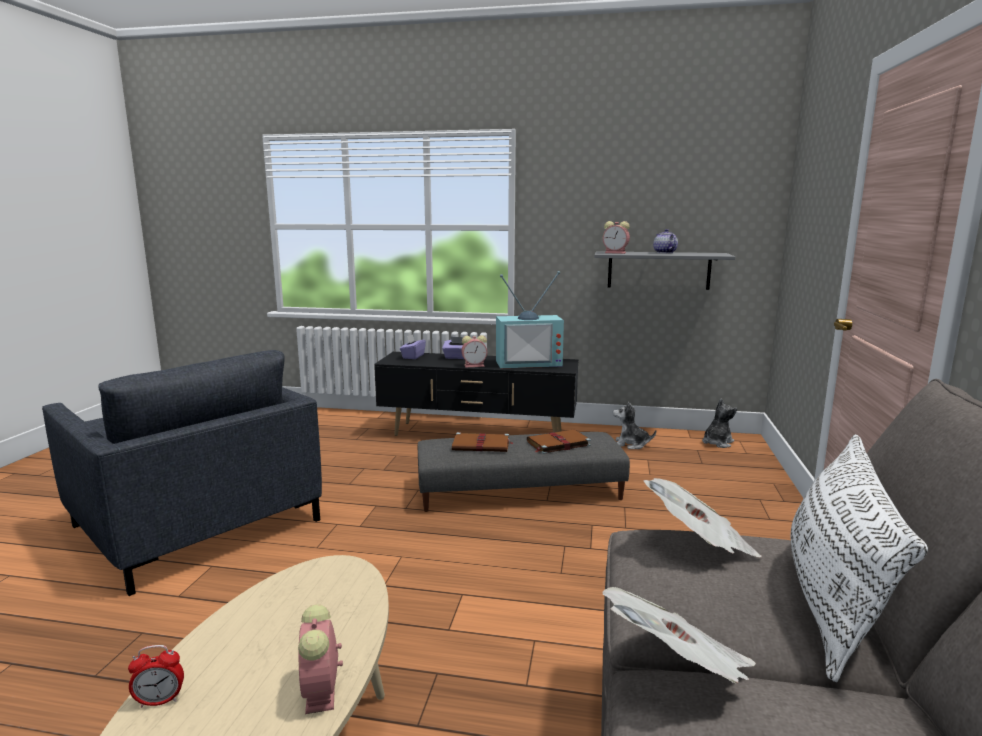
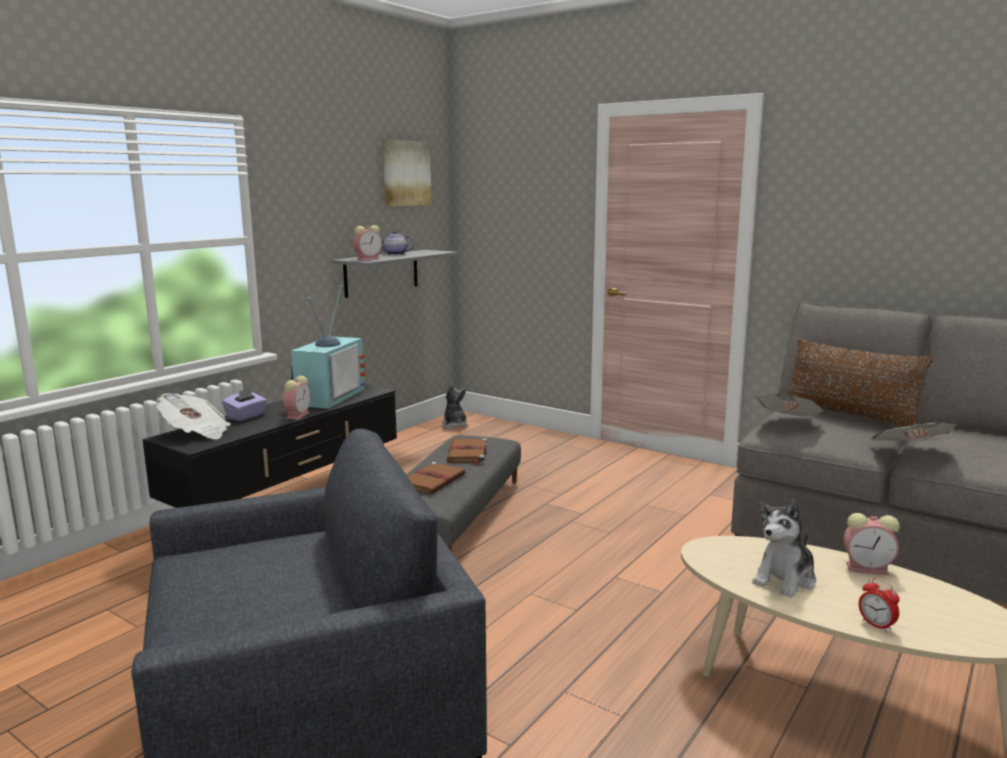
camera: 65 degrees left, 0 degrees up
(160, 701) = (876, 625): alarm clock -> alarm clock turned 135 degrees clockwise
(413, 356) = (196, 433): purple tissue box -> newspaper
(630, 444) = (415, 451): plush toy -> plush toy (785, 579)
(708, 171) = (405, 173): none -> picture
(832, 599) = (849, 416): white pillow -> brown pillow

